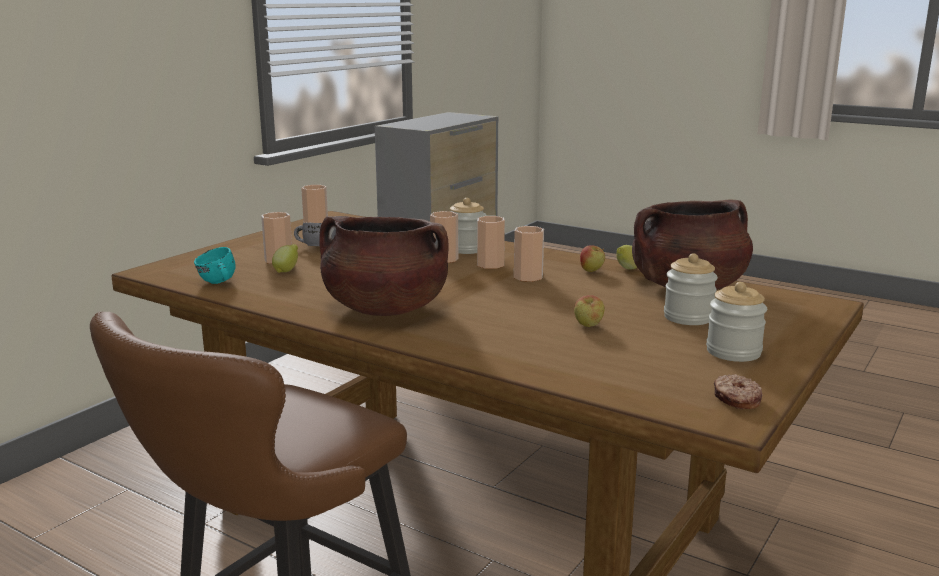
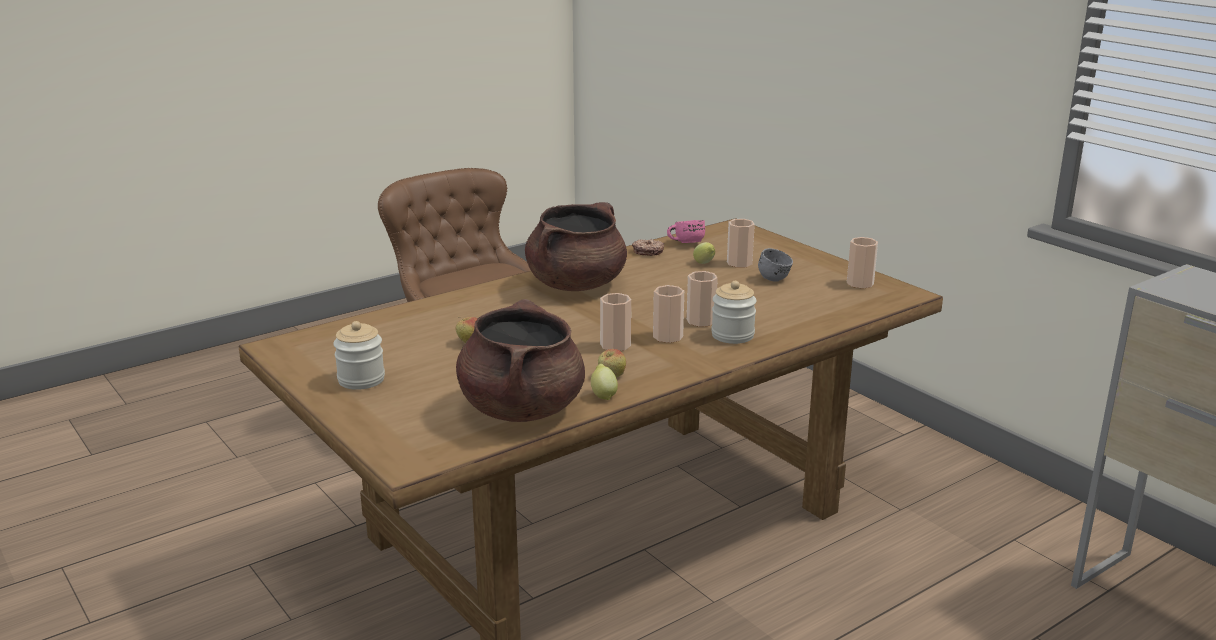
camera: 110 degrees right, 5 degrees up
(217, 283) = (685, 243): turquoise mug -> pink mug
(688, 317) = (446, 385): jar -> none
(736, 399) = (295, 356): donut -> donut (648, 251)

